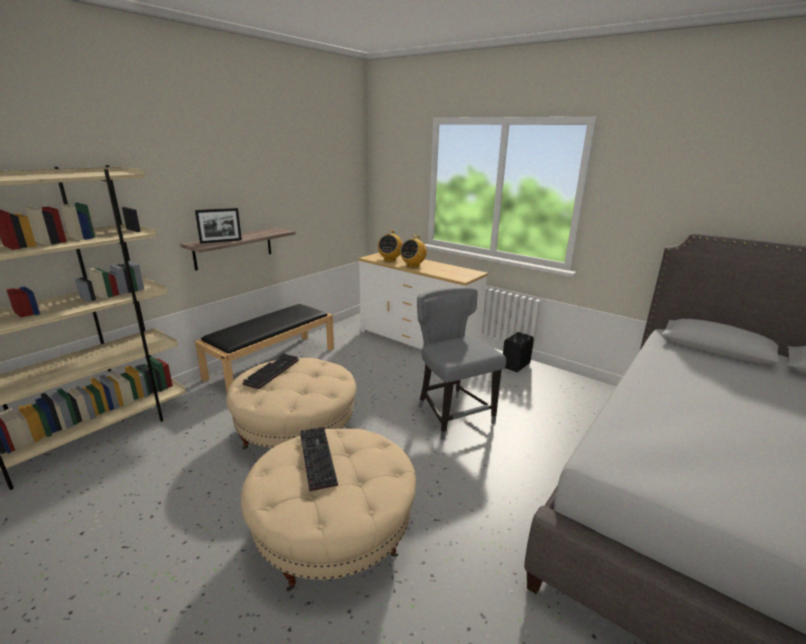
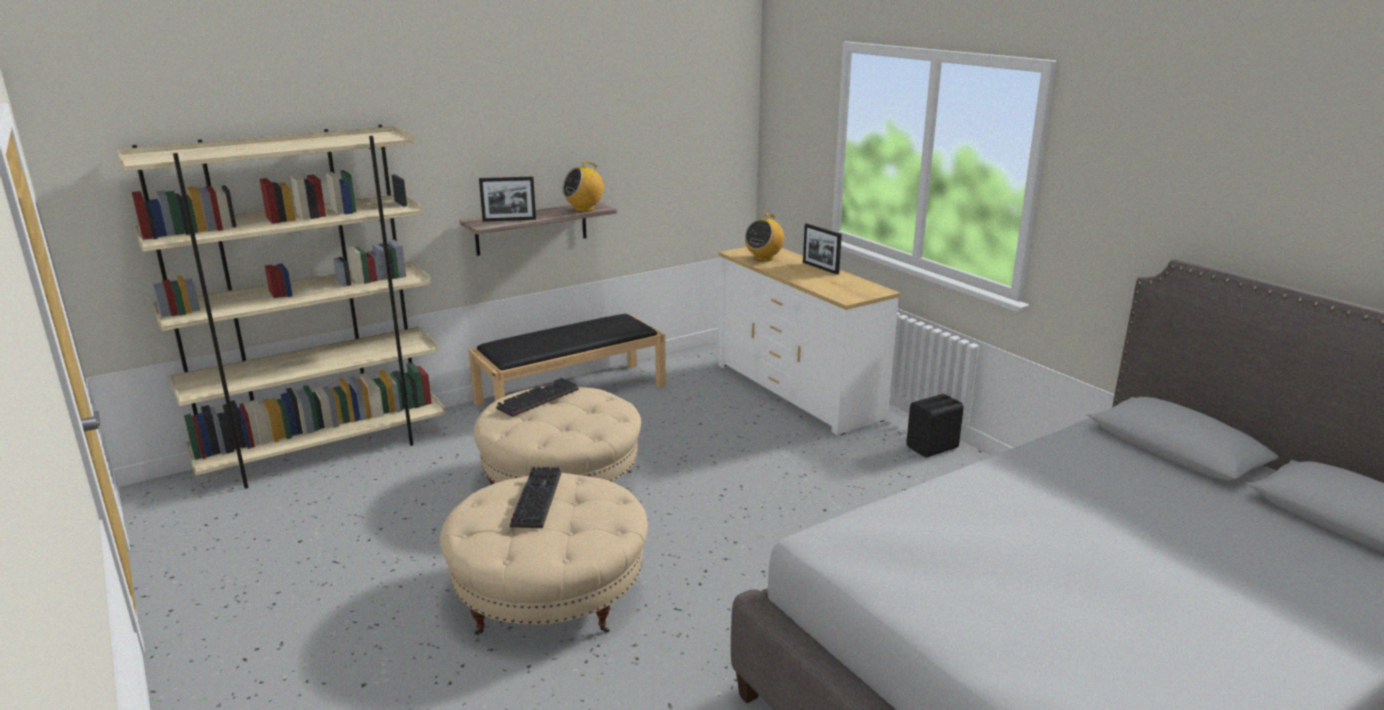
camera: 20 degrees right, 0 degrees up
(413, 265) = (790, 271): radio -> radio (584, 209)
(429, 262) = (820, 268): none -> picture frame
(452, 415) = (781, 499): grey chair -> none

